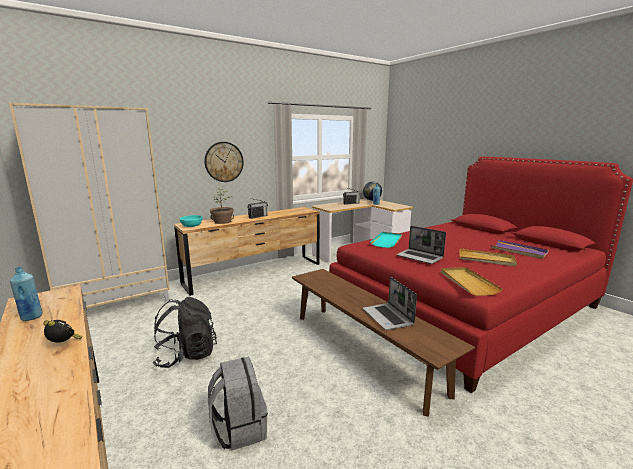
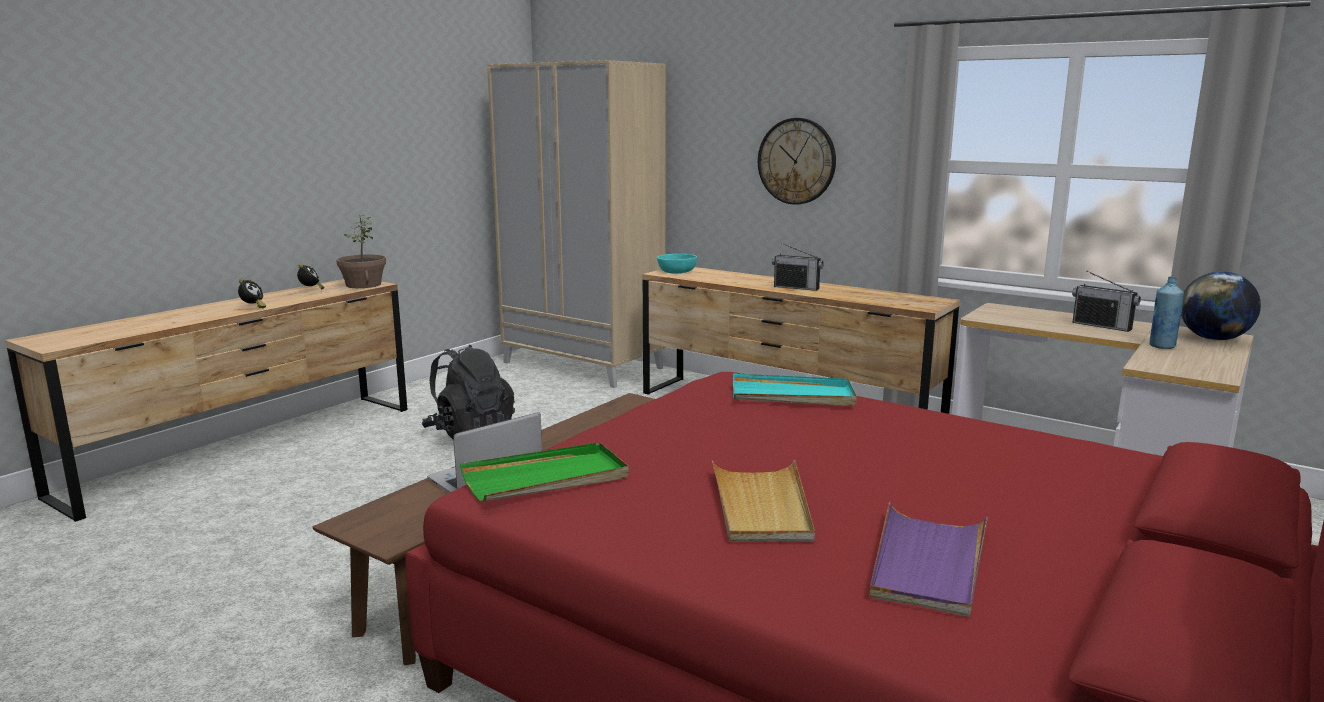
camera: 70 degrees right, 0 degrees up
(31, 317) = (311, 290): blue bottle -> alarm clock
(222, 222) = (724, 279): potted plant -> potted plant (363, 285)
(239, 428) = (323, 499): grey backpack -> none
(420, 257) = (691, 430): laptop -> none
(467, 282) = (546, 478): beige tray -> green tray

